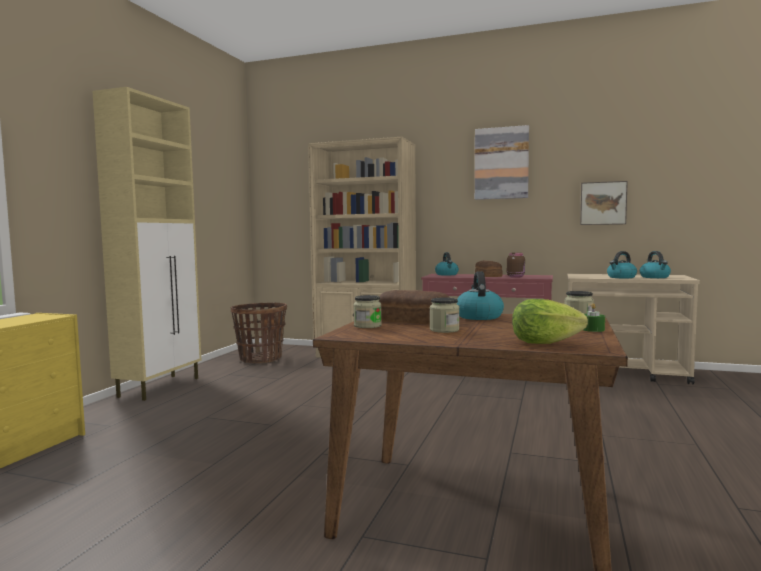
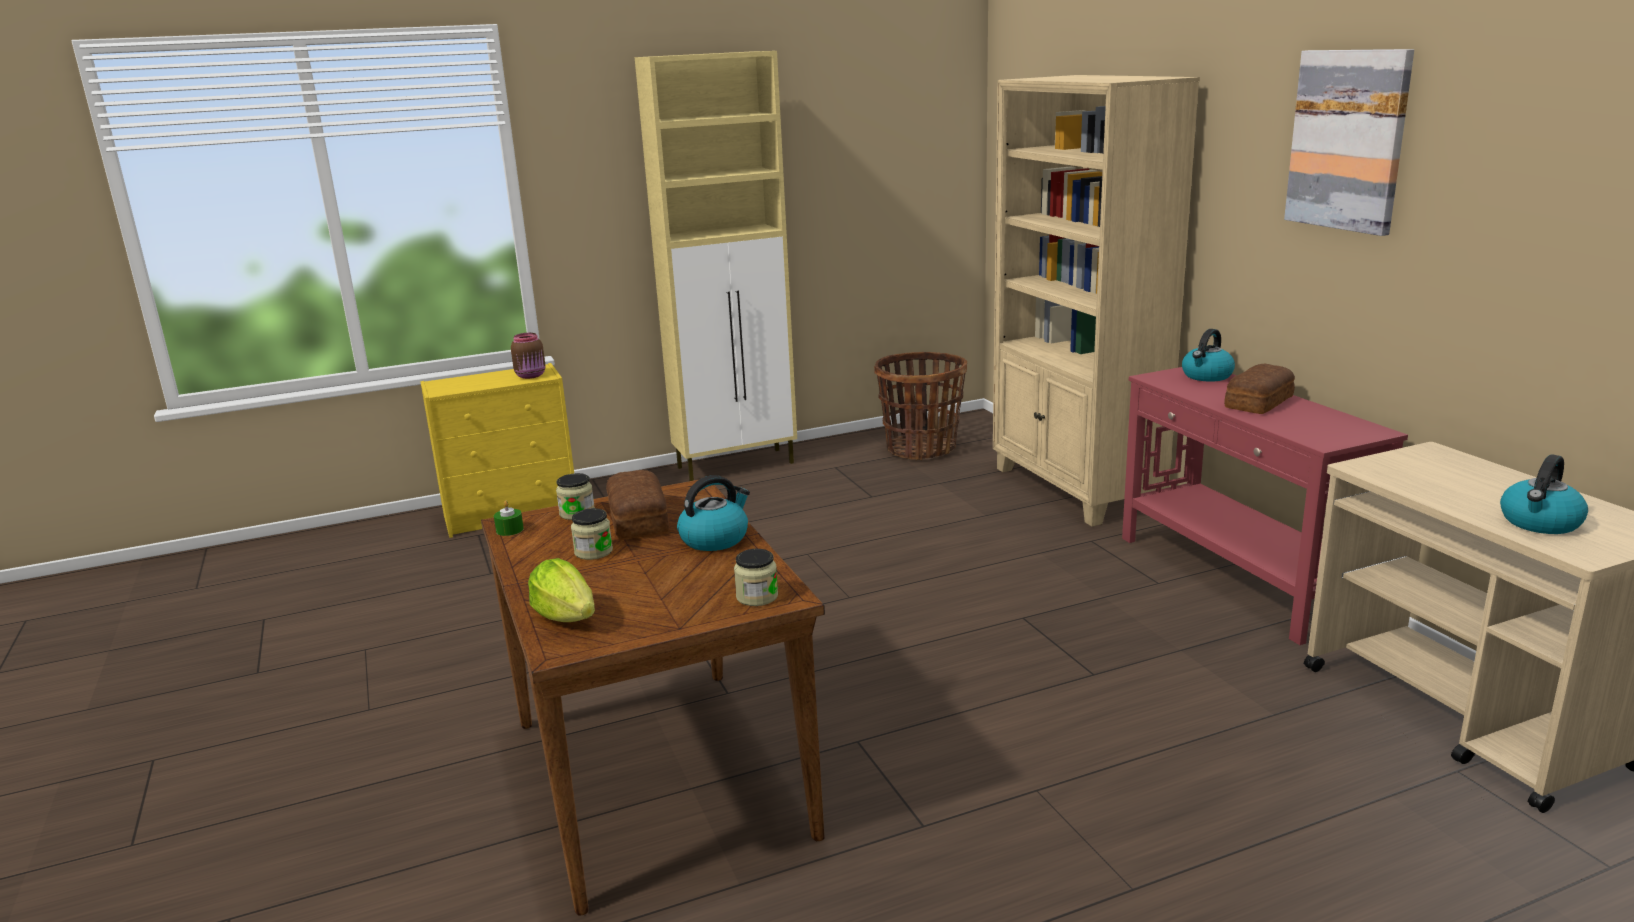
camera: 50 degrees right, 15 degrees up
(516, 277) = (1289, 422): brown jar -> brown jar (531, 376)
(592, 329) = (692, 620): green candle -> green candle (510, 530)
(603, 203) = (1550, 283): picture -> none
(621, 277) = (1454, 497): kettle -> none

